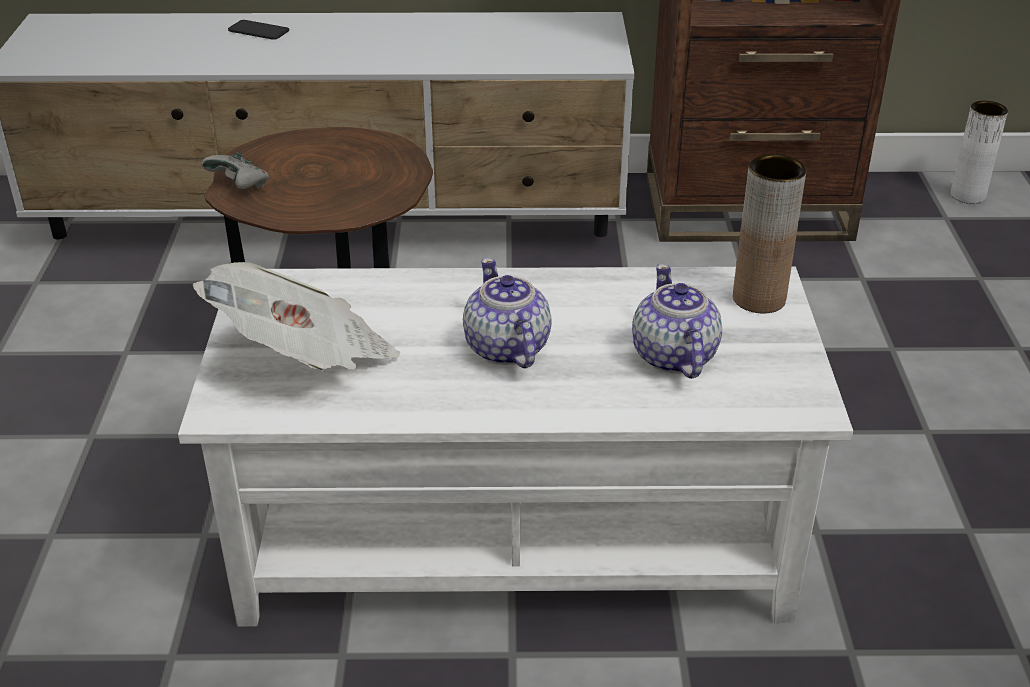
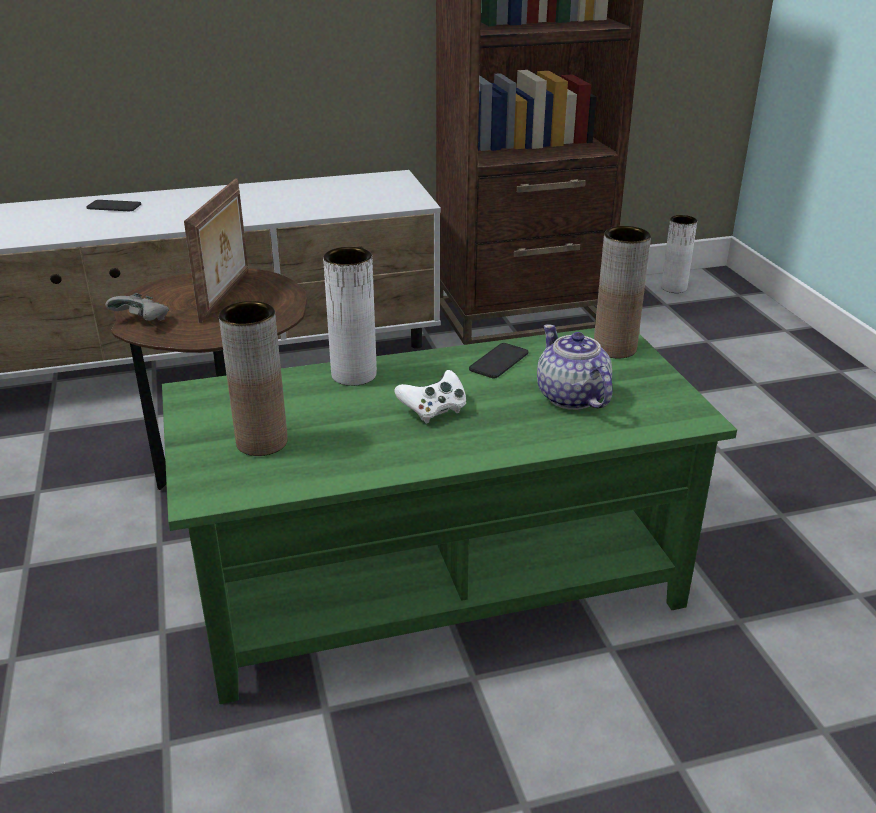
camera: 15 degrees left, 5 degrees down
(306, 357) = (262, 442): newspaper -> brown vase
(342, 164) = (227, 295): none -> picture frame
(438, 289) = (354, 375): none -> white vase
(506, 349) = (433, 411): teapot -> white game controller
(513, 536) = (437, 582): white coffee table -> green coffee table
(611, 296) = (499, 361): none -> phone

